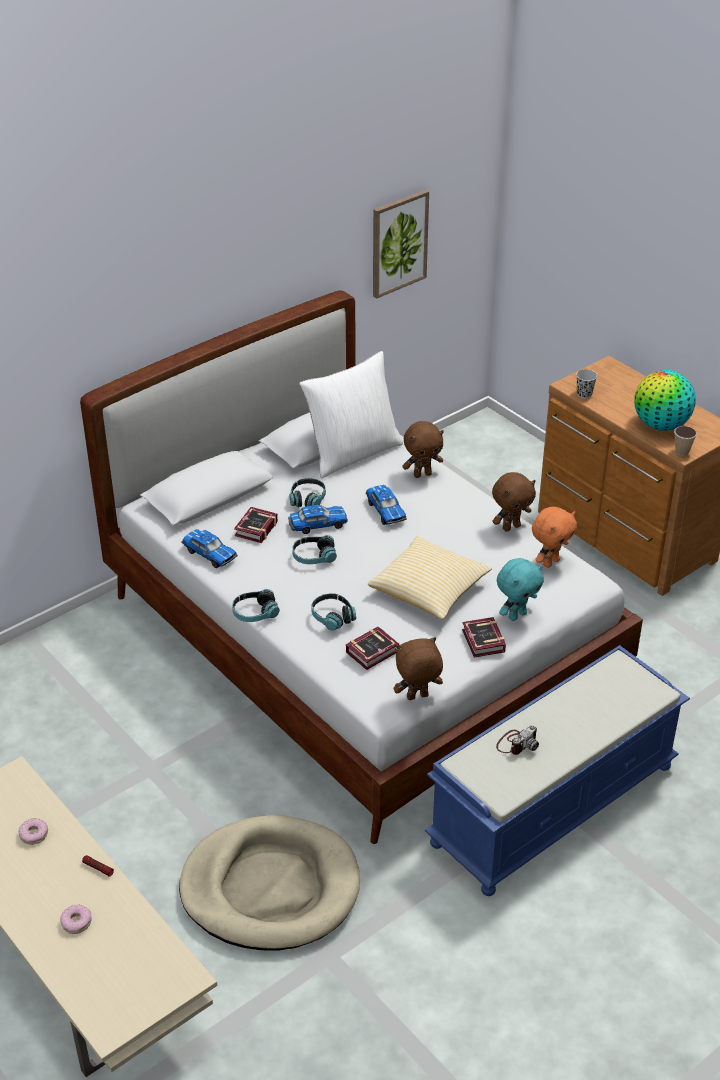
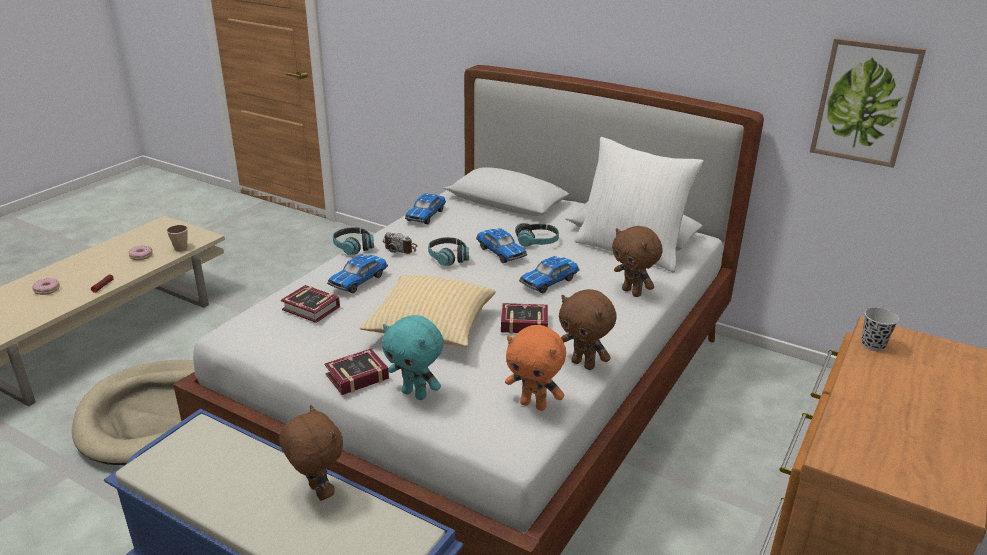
camera: 70 degrees right, 10 degrees down
(254, 529) = (472, 226): book -> book (522, 322)
(332, 617) = (359, 280): headphones -> toy car
(417, 697) = (251, 350): brown plush toy -> brown plush toy (317, 492)
(517, 743) = (237, 463): camera -> camera (401, 248)
(661, 425) = (883, 424): globe -> none
(682, 452) = (836, 456): cup -> cup (181, 248)

